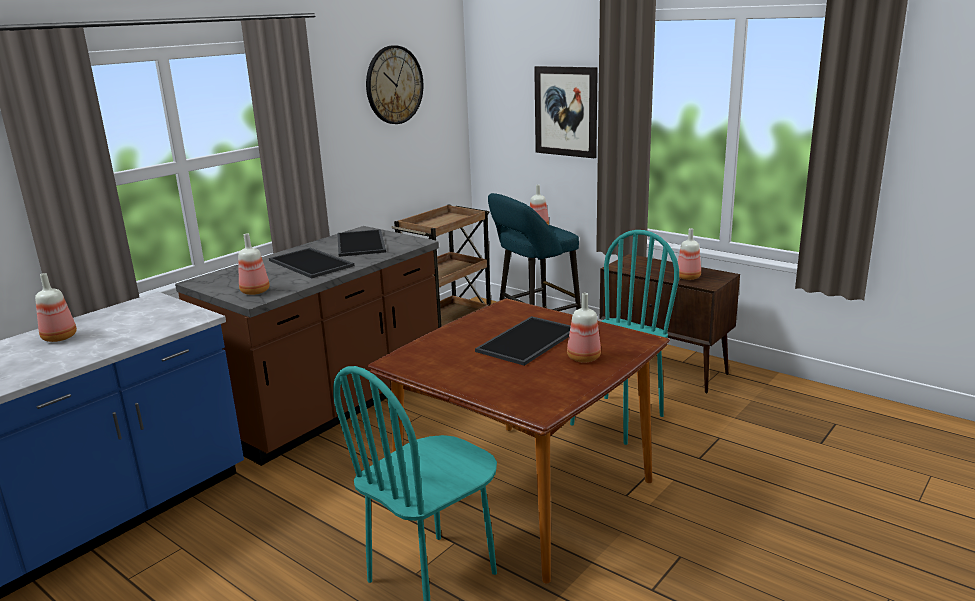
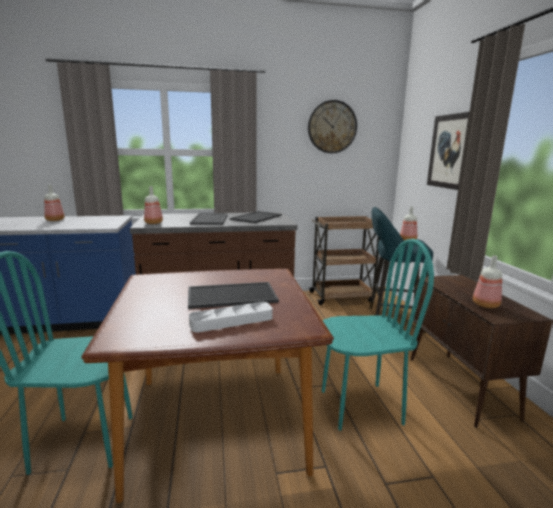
camera: 40 degrees right, 5 degrees down
(582, 358) = (232, 321): bottle -> white tray

